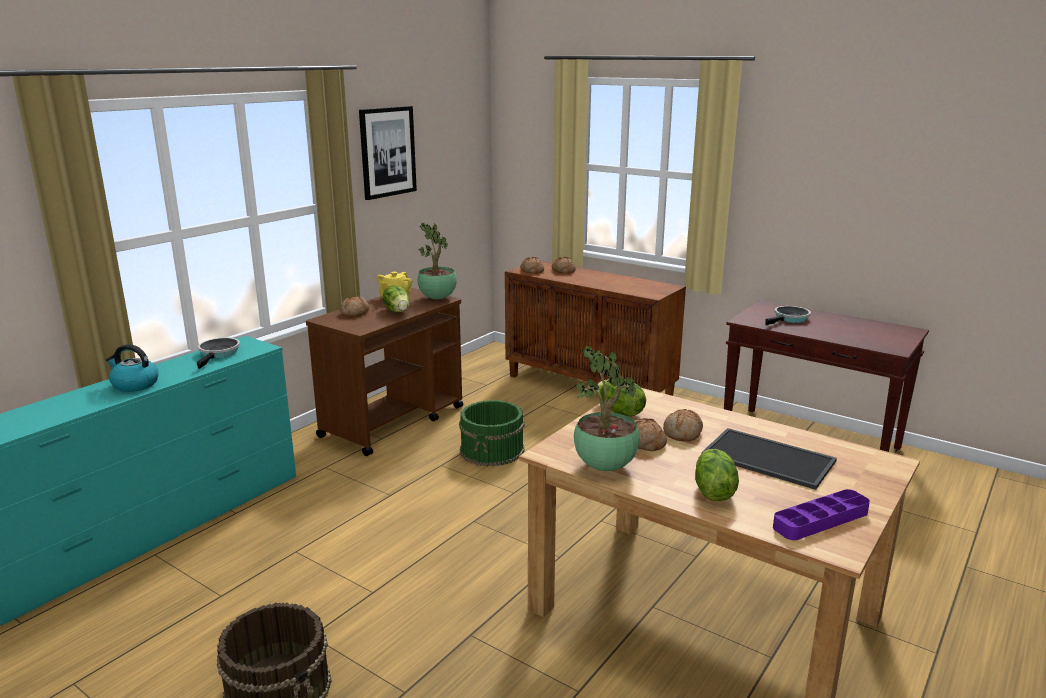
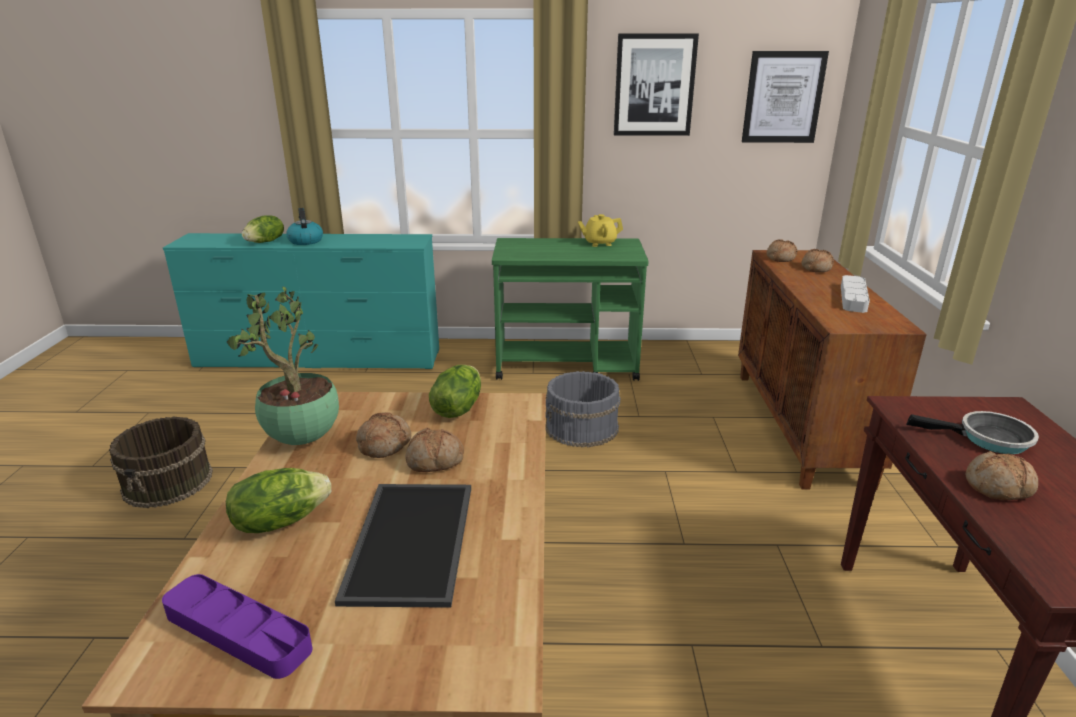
camera: 55 degrees right, 5 degrees up
(219, 354) = (385, 239): frying pan -> none
(355, 313) = (540, 244): bread -> bread (999, 488)
(394, 421) = (567, 365): brown cart -> green cart
(398, 311) = (570, 253): lettuce -> lettuce (266, 242)
(438, 298) = (630, 254): potted plant -> none
(463, 151) = (783, 97): none -> picture
(493, 450) = (582, 428): green bucket -> grey bucket
(620, 280) = (853, 298): none -> grey tray

